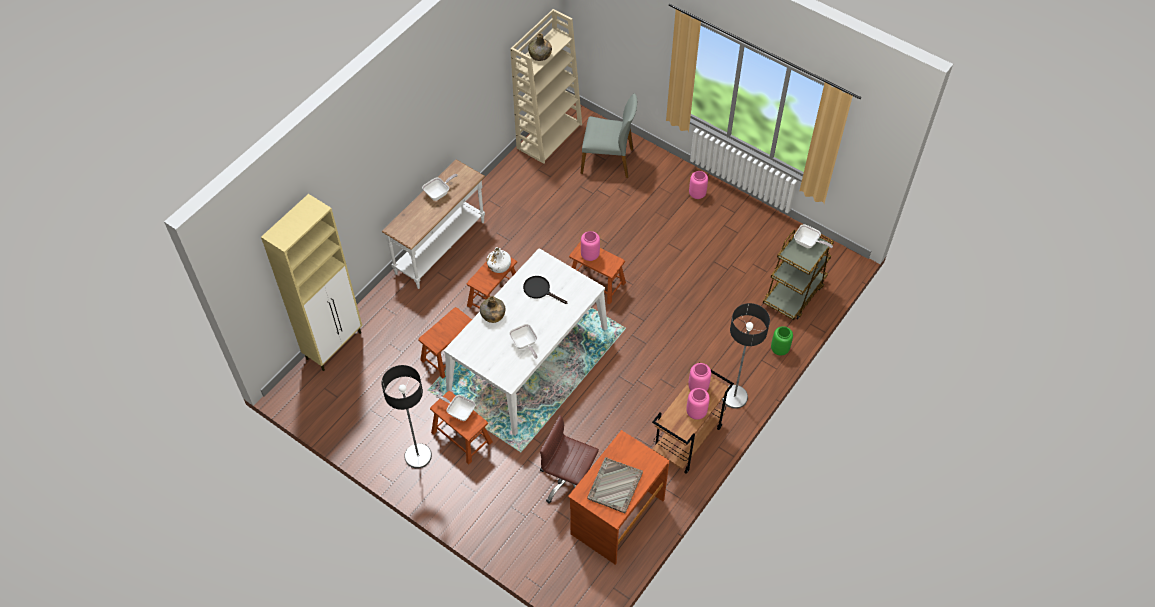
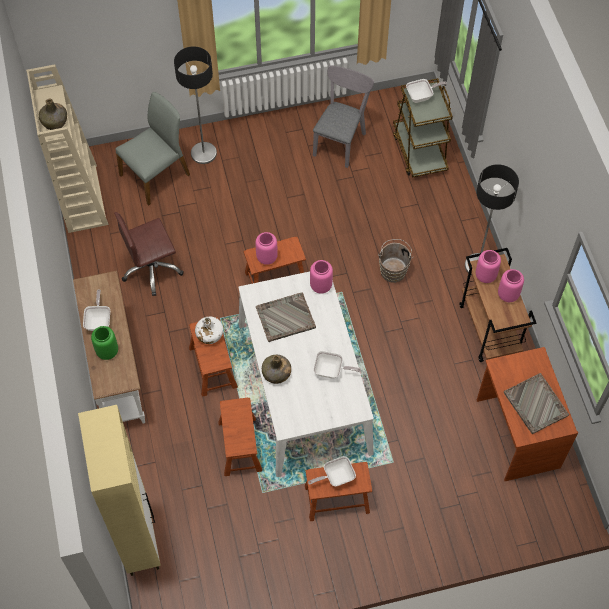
camera: 50 degrees left, 5 degrees up
(418, 456) = (324, 549): floor lamp -> floor lamp (203, 153)
(540, 290) = (285, 318): black frying pan -> grey tray
(569, 481) = (454, 445): brown office chair -> brown office chair (152, 269)
(675, 346) = (393, 270): none -> brown bucket
(697, 194) = (258, 139): pink vase -> pink vase (321, 285)
(749, 241) = (341, 141): none -> grey chair
(779, 349) = (462, 201): green vase -> green vase (108, 352)

